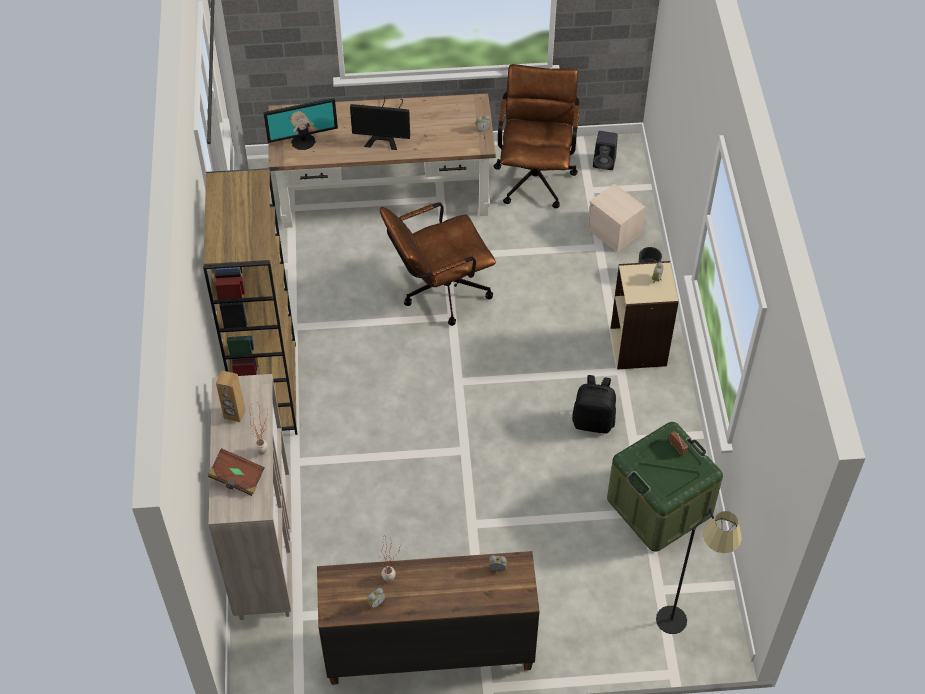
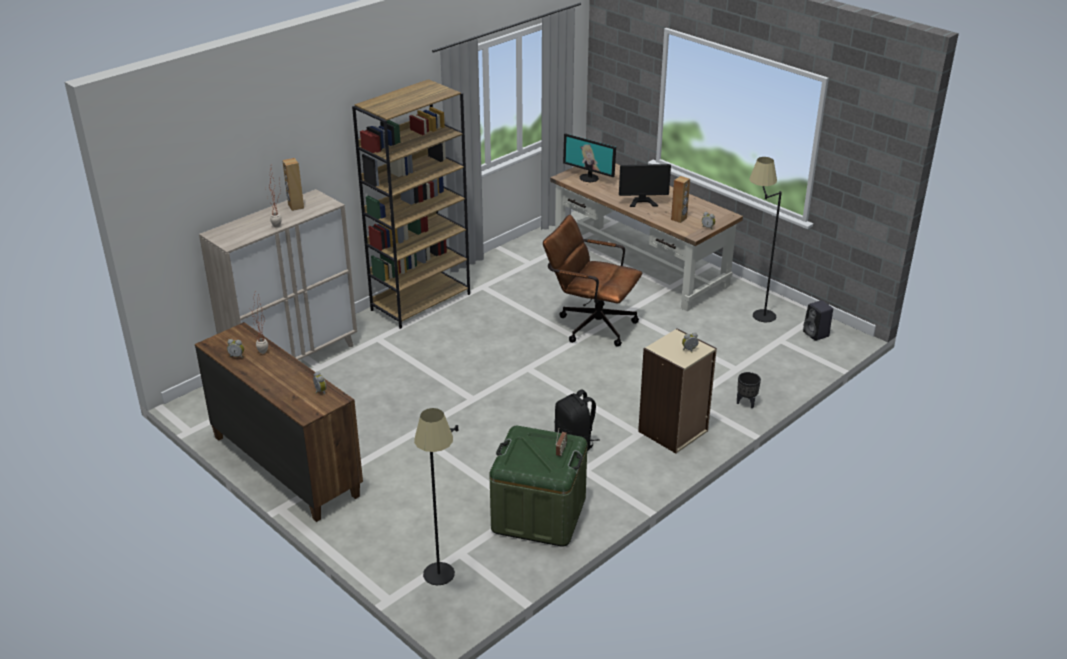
camera: 50 degrees right, 20 degrees down
(237, 478) = (245, 227): brown book -> none
(384, 134) = (642, 198): monitor -> monitor turned 60 degrees counterclockwise
(447, 136) = (679, 219): none -> brown speaker
(535, 174) = (754, 312): brown office chair -> black floor lamp
(615, 231) = (761, 369): beige storage box -> none

